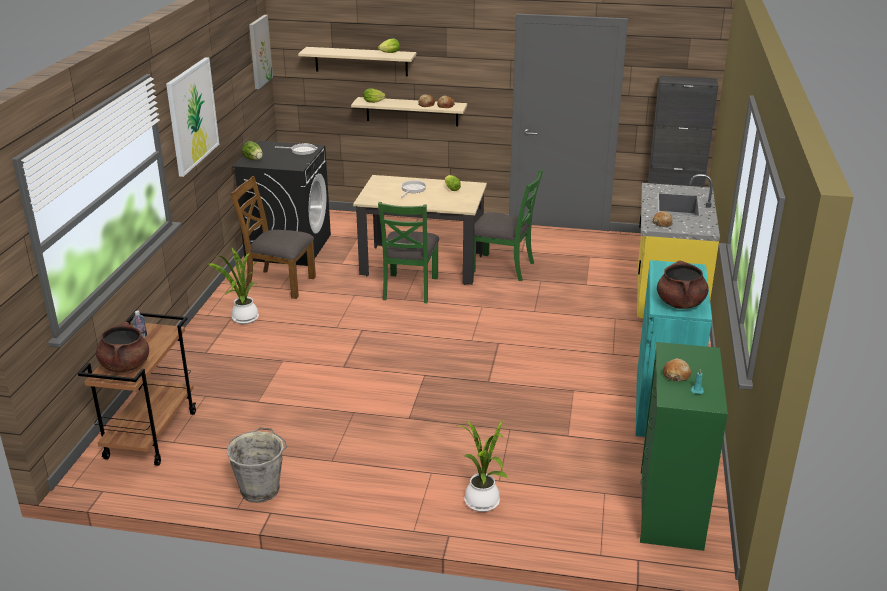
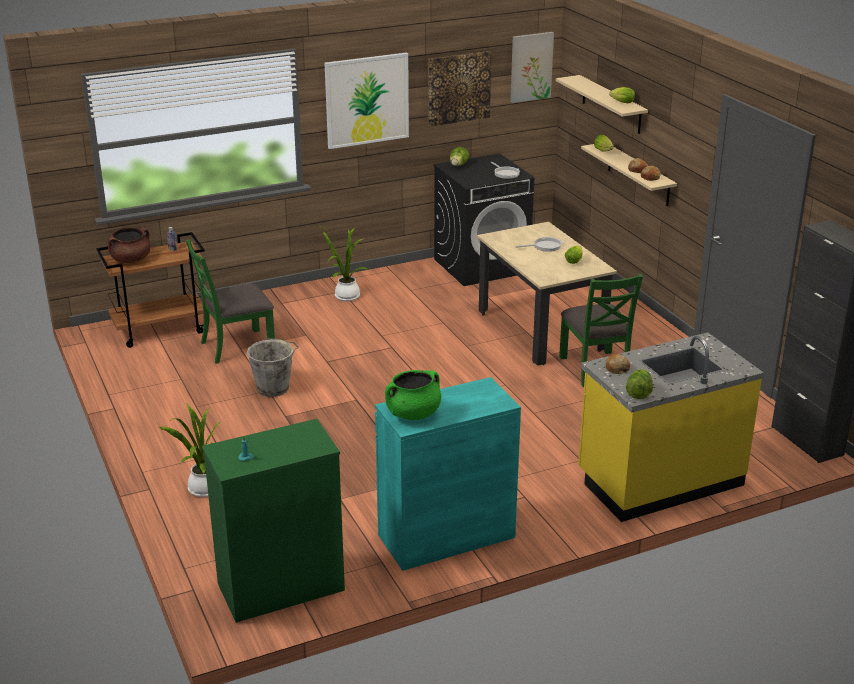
camera: 55 degrees right, 0 degrees up
(232, 84) = (458, 88): none -> picture
(260, 489) = (137, 393): grey bucket -> grey bucket (274, 388)
(279, 283) = (417, 287): brown chair -> none
(409, 288) = (489, 341): green chair -> green chair (236, 346)
(676, 375) = (264, 441): bread -> none
(680, 303) = (413, 414): brown cooking pot -> green cooking pot
(703, 228) = (638, 393): none -> lettuce

